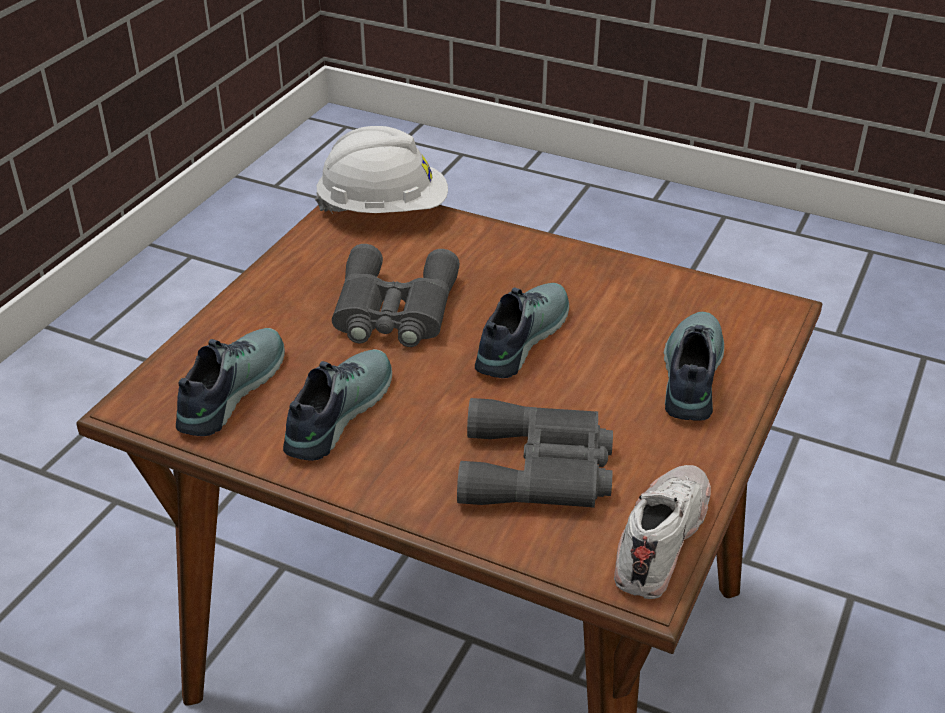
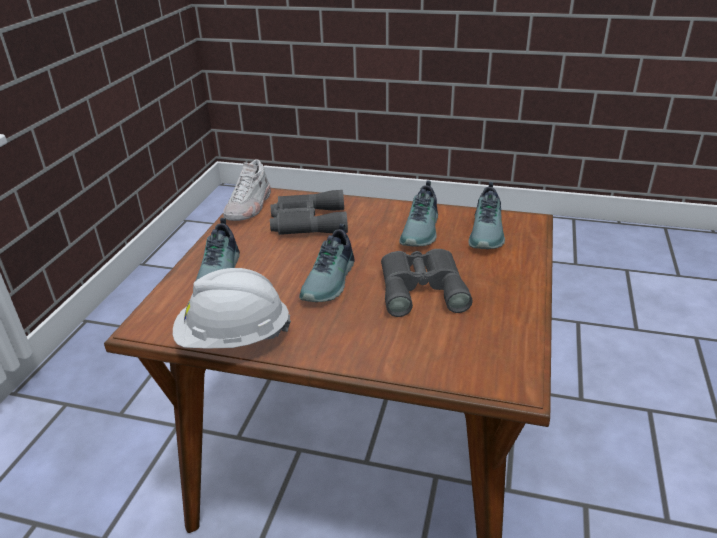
camera: 170 degrees right, 5 degrees down
(384, 210) = (482, 374): white hard hat -> white hard hat (233, 339)

